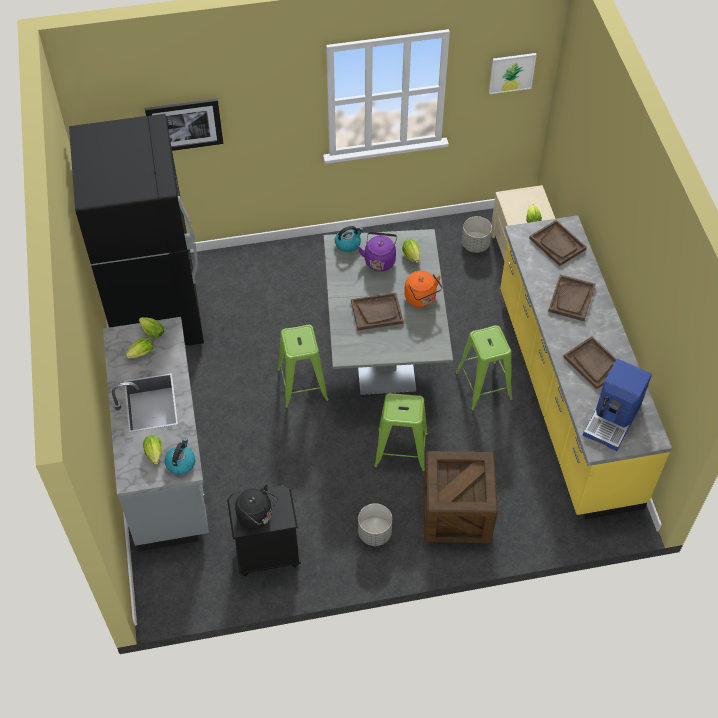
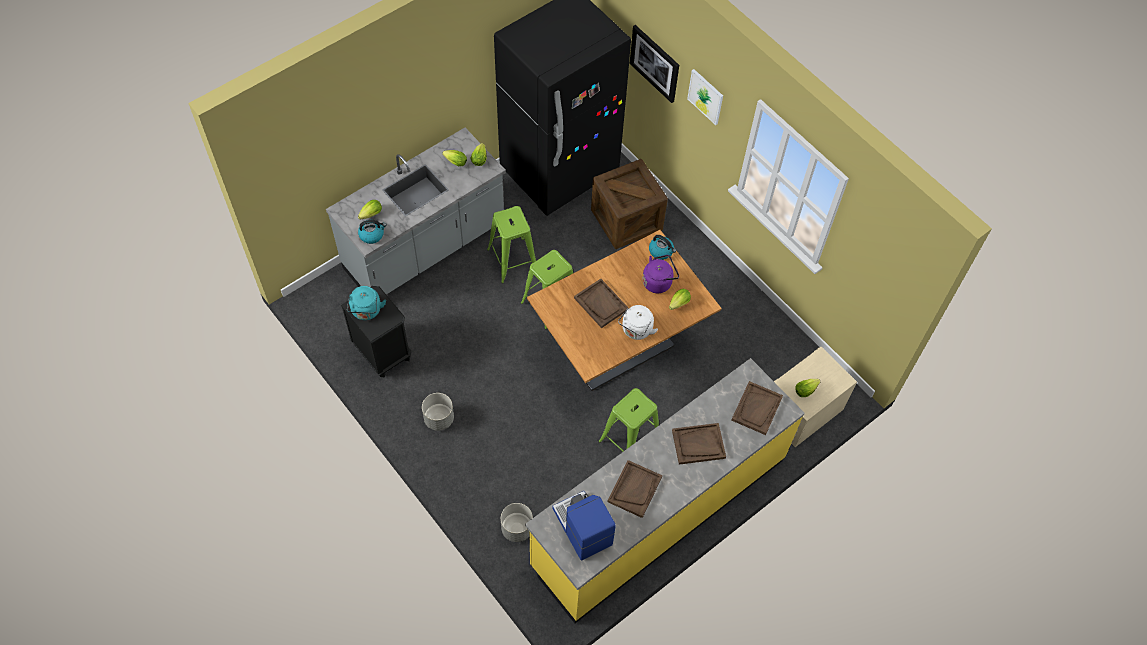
camera: 60 degrees right, 5 degrees up
(257, 516) = (366, 311): black kettle -> turquoise kettle
(384, 352) = (618, 348): grey dining table -> brown dining table
(401, 450) = (528, 404): green stool -> green stool (512, 261)
(421, 299) = (636, 330): orange kettle -> white kettle
(456, 513) = (489, 471): crate -> crate (626, 220)
(475, 245) = (784, 369): grey planter -> grey planter (517, 529)
(512, 73) = (883, 266): picture -> picture (705, 96)
(613, 419) = (582, 527): coffee machine -> coffee machine turned 60 degrees clockwise

